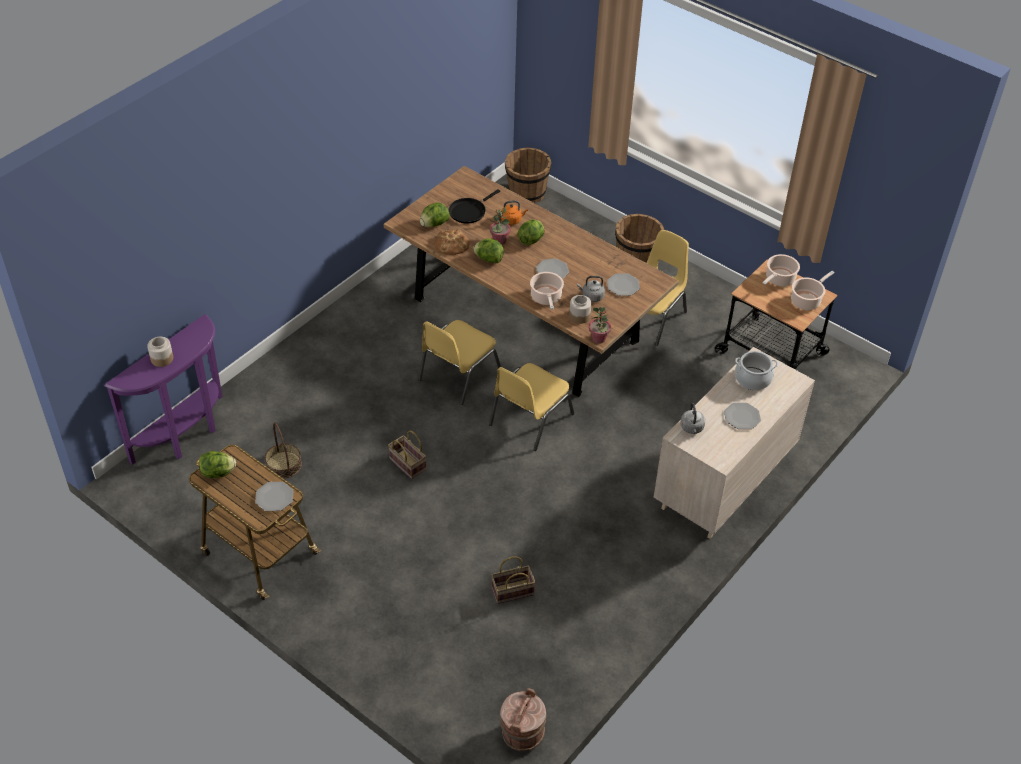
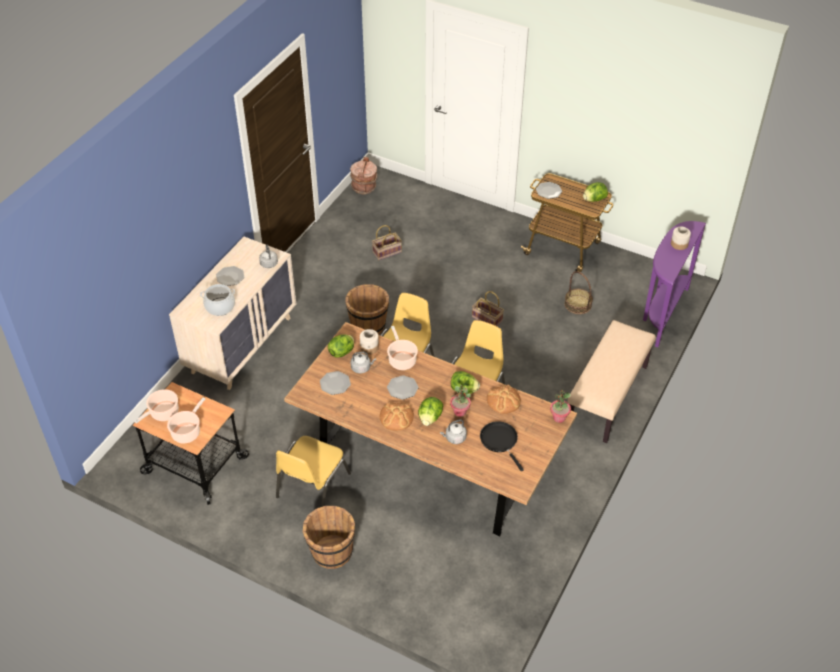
camera: 170 degrees right, 0 degrees up
(310, 351) = (607, 397): none -> beige bench
(434, 224) = (528, 419): lettuce -> lettuce (342, 352)
(469, 211) = (500, 441): black frying pan -> black frying pan turned 60 degrees counterclockwise
(512, 220) = (454, 438): orange kettle -> grey kettle
(526, 194) = (469, 630): brown bucket -> brown bucket (368, 325)
(564, 245) = (396, 417): none -> bread
(598, 338) = (349, 330): potted plant -> potted plant (559, 418)

